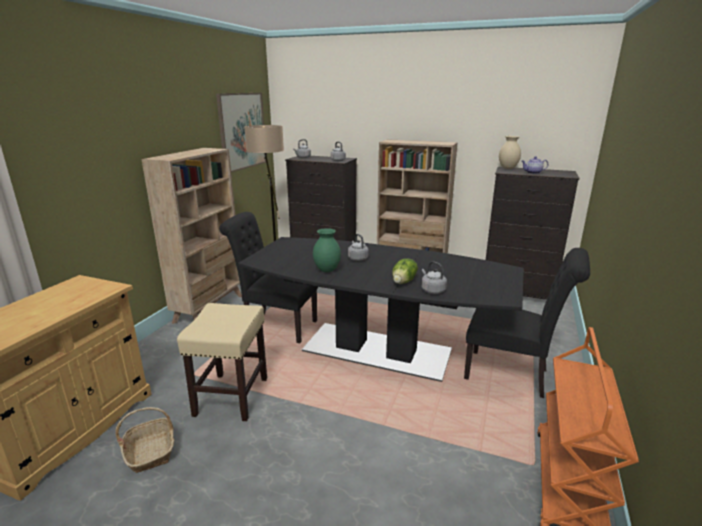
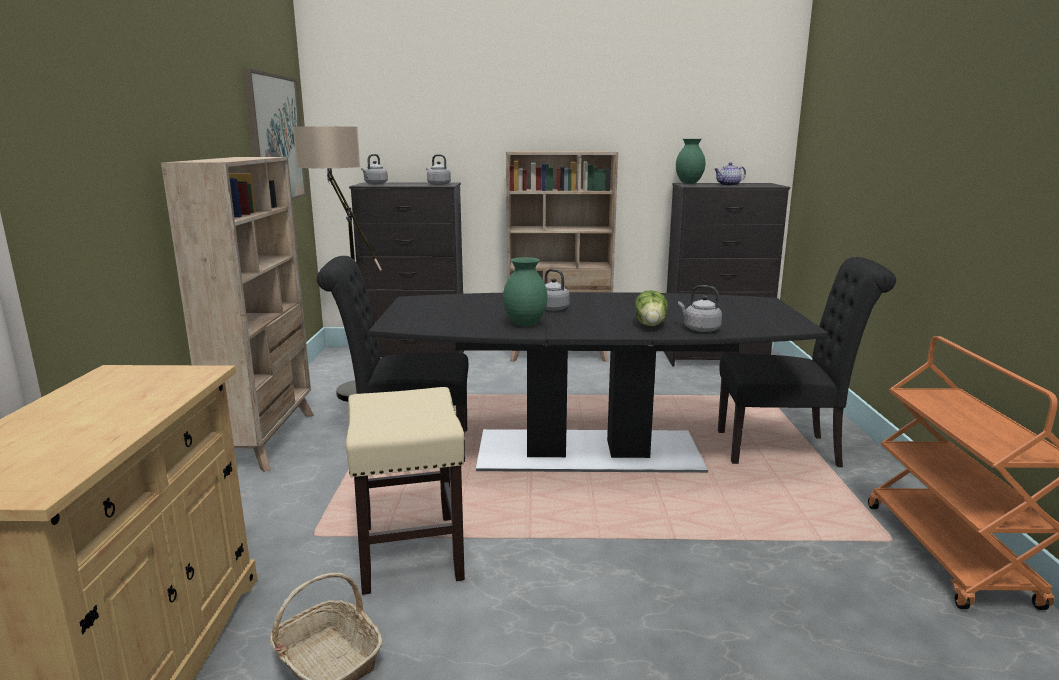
camera: 20 degrees left, 5 degrees down
(508, 168) = (688, 183): beige vase -> green vase

